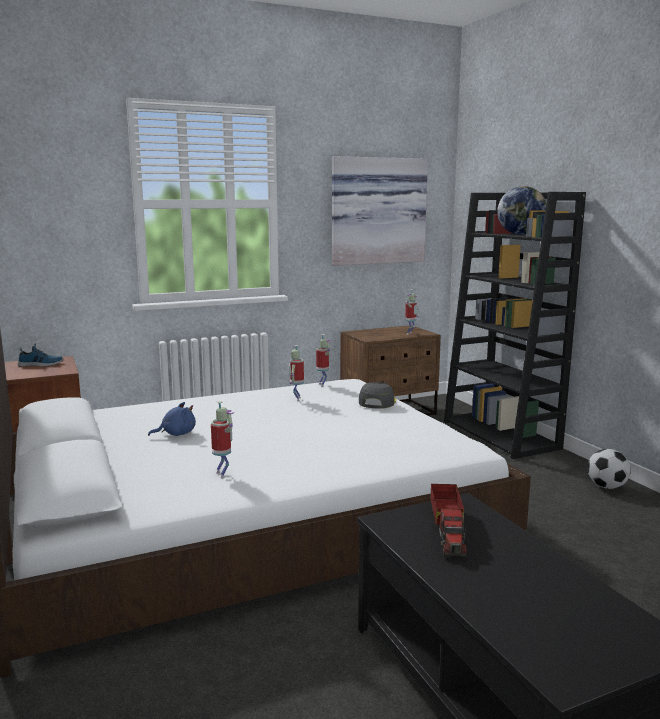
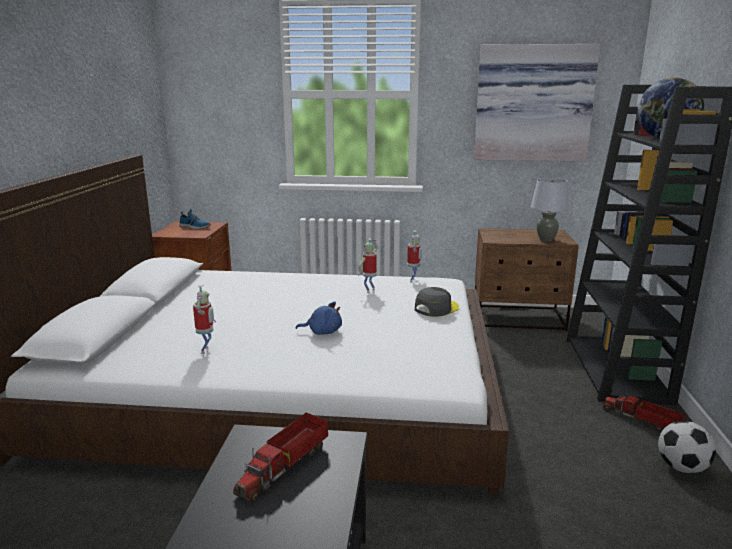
camera: 30 degrees right, 5 degrees up
(176, 434) = (230, 304): blue plush toy -> blue plush toy (322, 332)
(410, 334) = (546, 240): toy robot -> grey table lamp
(554, 465) = (643, 421): none -> toy truck

